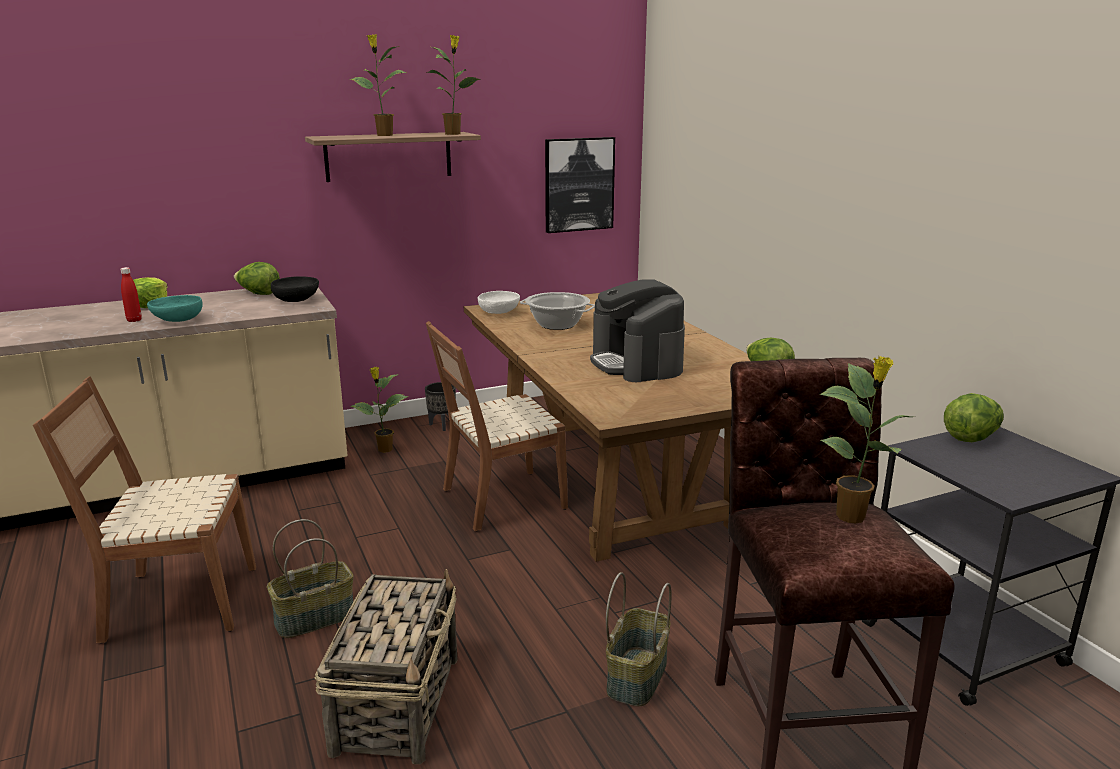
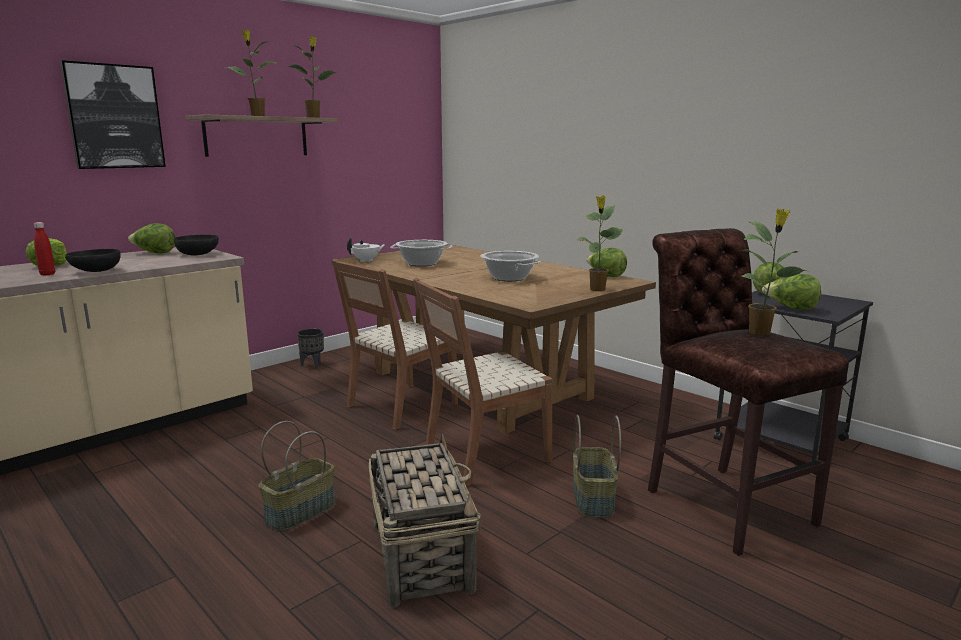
camera: 20 degrees left, 5 degrees down
(174, 603) = (150, 526): chair -> chair (481, 456)
(177, 321) = (95, 272): turquoise bowl -> black bowl
(384, 450) = (273, 387): potted plant -> potted plant (597, 289)
(499, 313) = (367, 261): white bowl -> white teapot
(578, 184) = (400, 165): picture -> picture (114, 117)
(636, 364) = (509, 278): coffee machine -> cooking pot
(967, 474) = (791, 308): none -> lettuce

